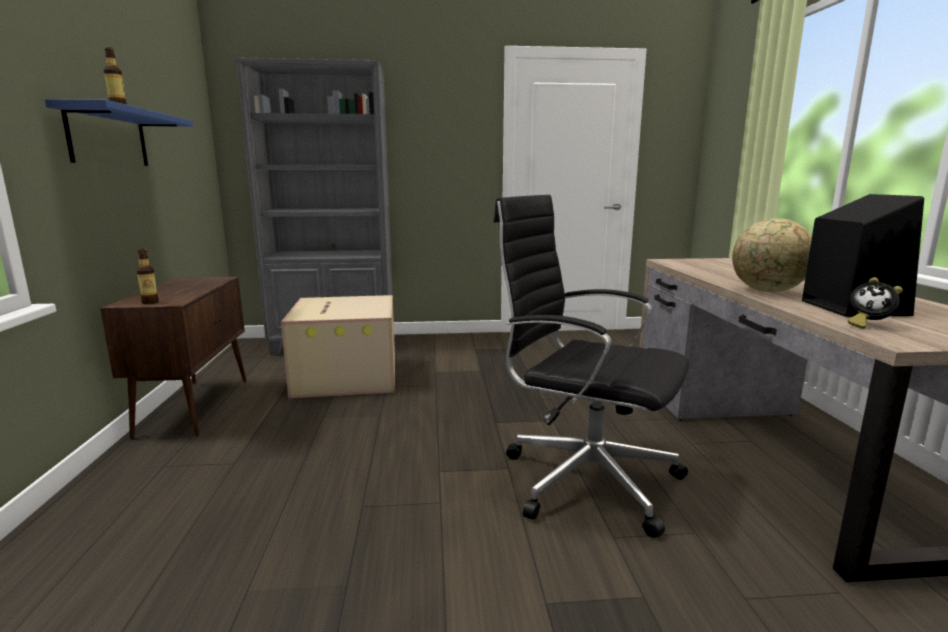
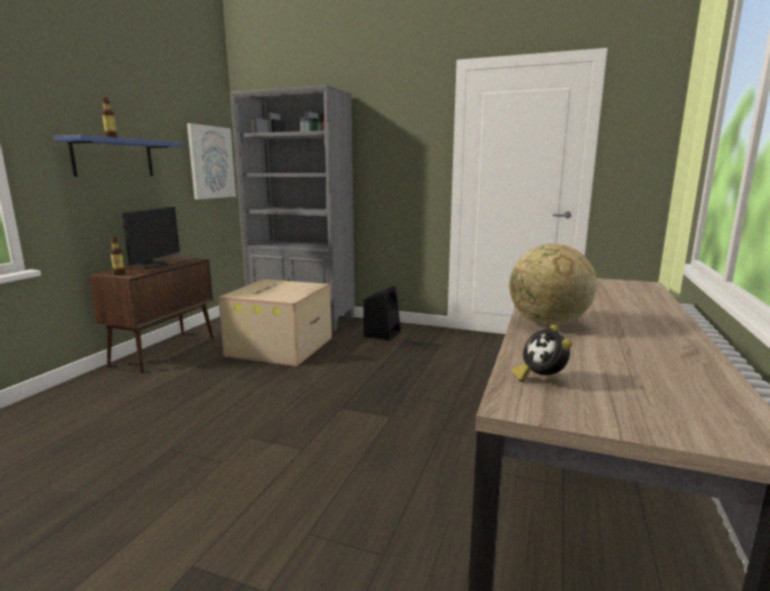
camera: 25 degrees right, 0 degrees up
(177, 289) = (154, 265): none -> monitor
(196, 150) = (211, 162): none -> picture
(584, 478) = (351, 475): black office chair -> none
(851, 307) = (589, 356): black speaker -> black speaker (382, 333)

